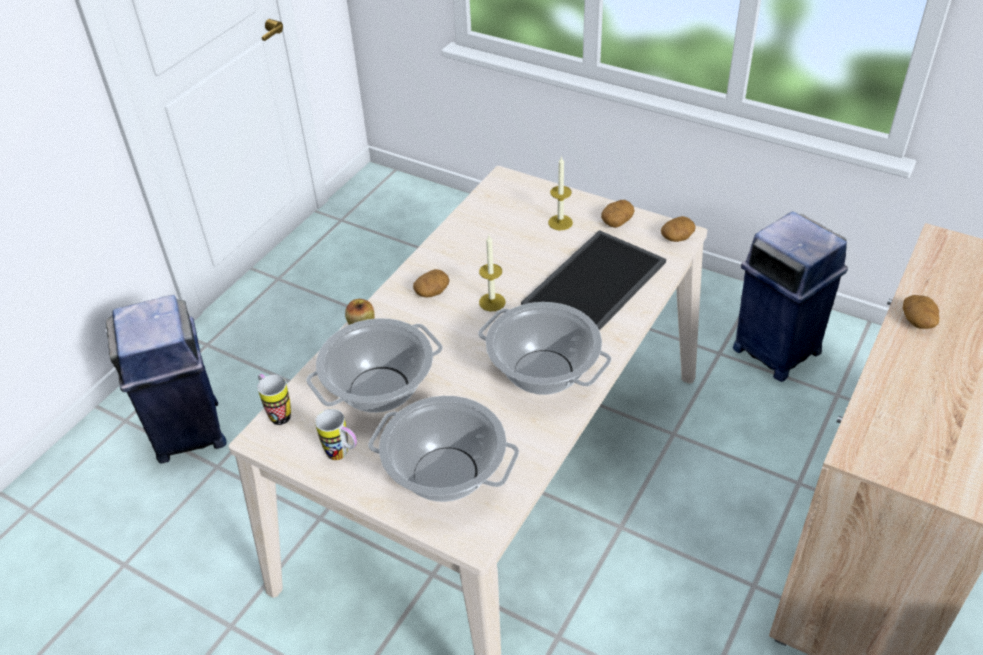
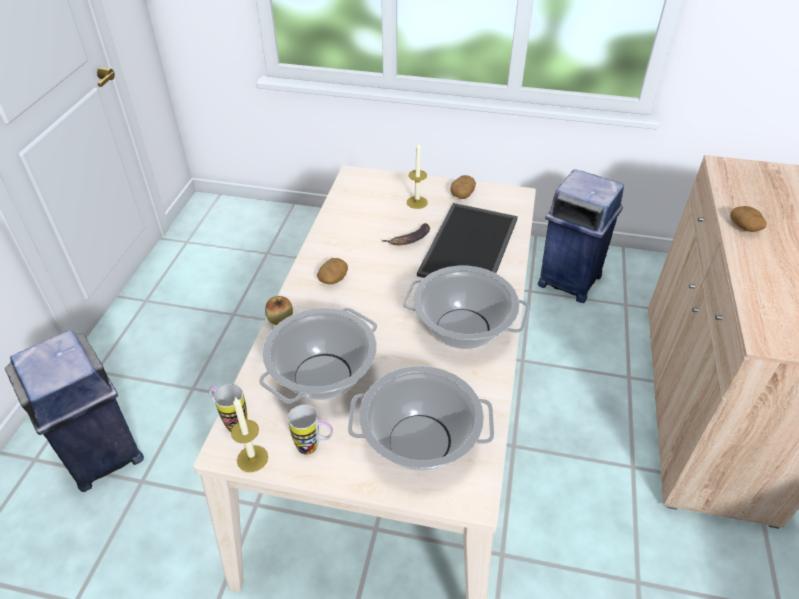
camera: 20 degrees left, 0 degrees up
(492, 302) = (390, 277): candle -> candle (252, 458)
(532, 263) = (409, 239): none -> banana
(677, 237) = (515, 198): potato -> none

